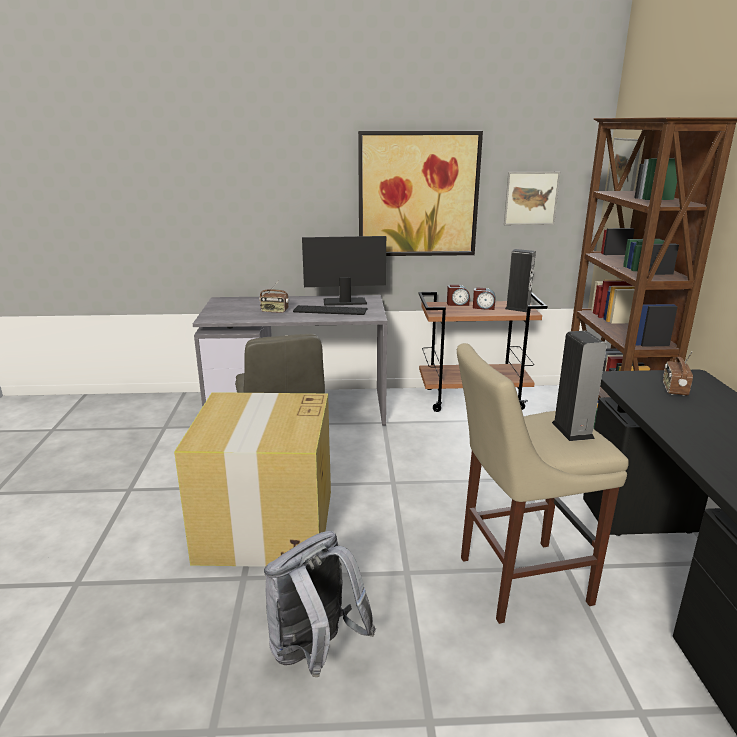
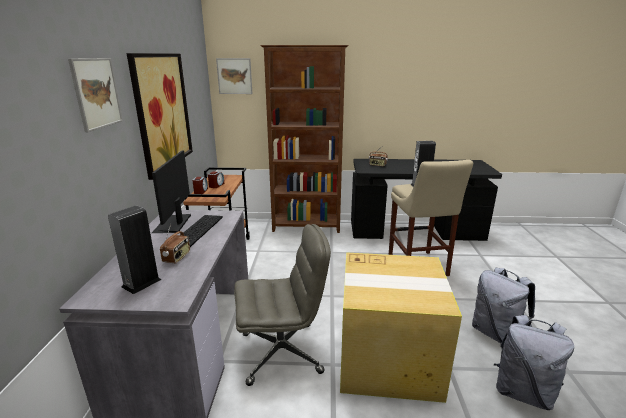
camera: 85 degrees left, 0 degrees up
(186, 647) = (522, 391): none -> grey backpack
(518, 308) = (226, 178): speaker -> speaker (141, 283)
(531, 198) = (196, 103): picture -> picture (96, 93)

